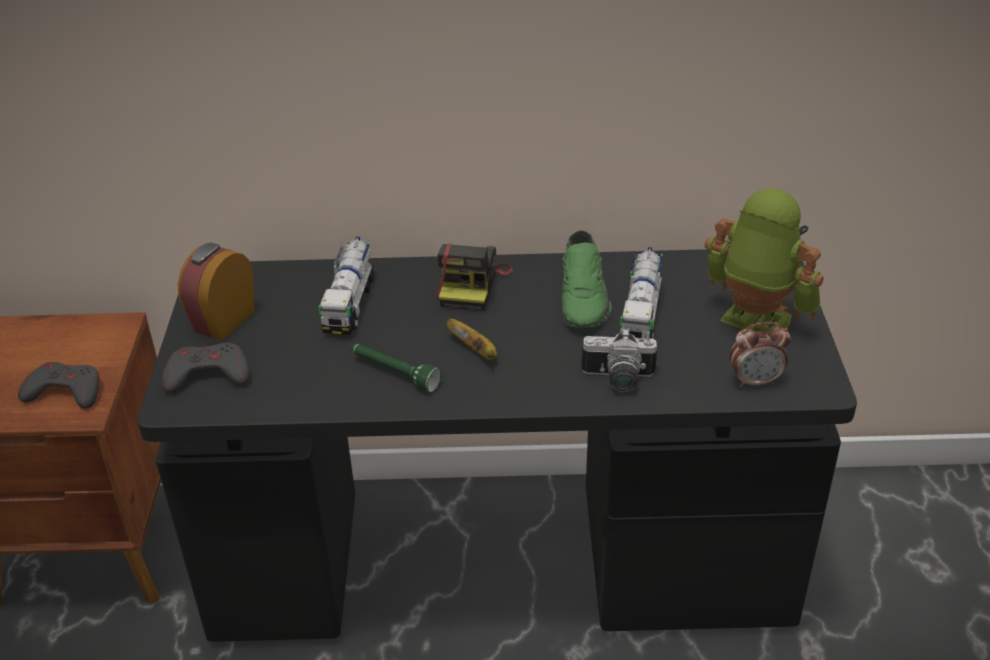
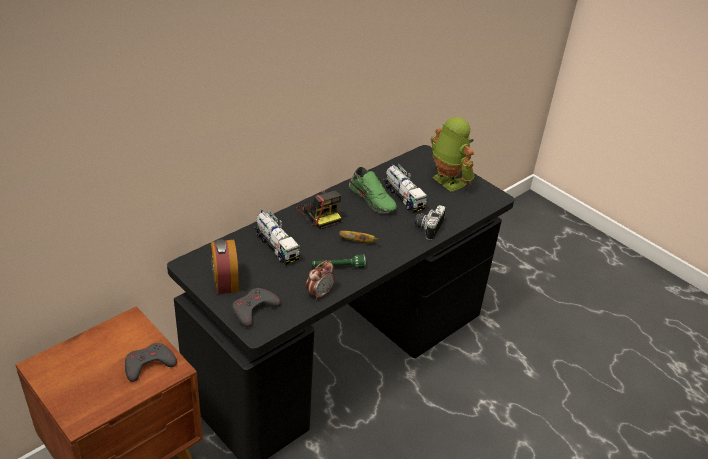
camera: 45 degrees left, 0 degrees up
(618, 380) = (427, 227): camera -> camera turned 150 degrees clockwise
(753, 322) = (446, 182): toy robot -> toy robot turned 60 degrees clockwise
(755, 381) = (474, 205): alarm clock -> alarm clock (319, 294)

